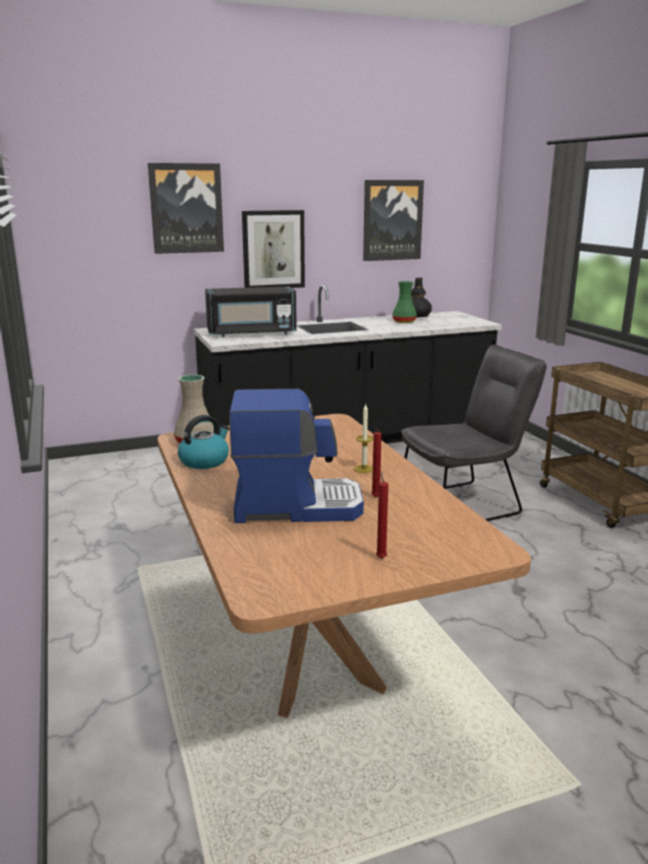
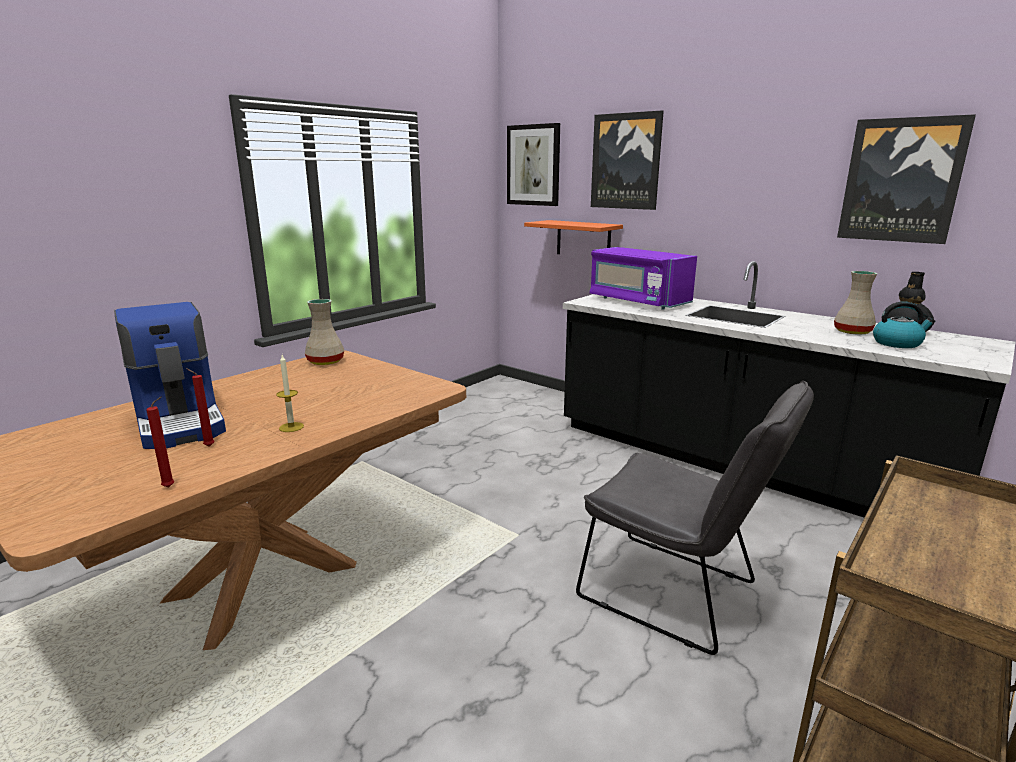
camera: 60 degrees right, 0 degrees up
(147, 287) = (583, 239): none -> orange shelf
(204, 461) = (281, 373): kettle -> kettle (897, 343)
(251, 333) = (637, 301): black microwave -> purple microwave
(273, 250) = (712, 212): picture -> picture (533, 165)
(381, 557) = (48, 476): red candle -> red candle (171, 486)
(404, 322) = (853, 332): green vase -> beige vase

